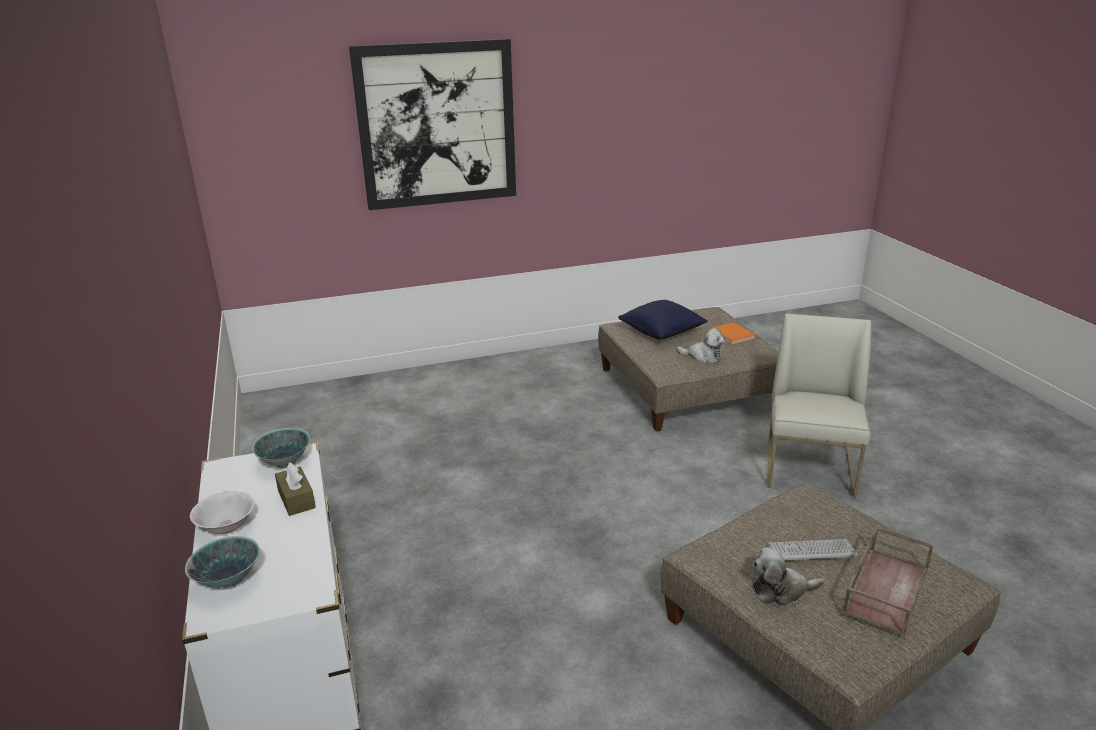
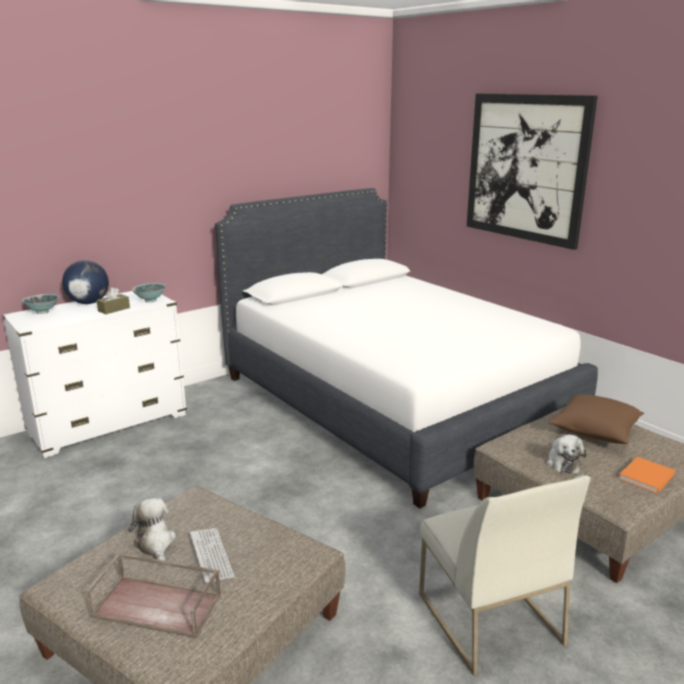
camera: 70 degrees right, 5 degrees down
(226, 527) = (88, 303): white bowl -> globe
(441, 431) = (393, 400): none -> white bed
(662, 332) = (595, 432): blue pillow -> brown pillow
(810, 469) = (487, 617): white chair -> white chair turned 75 degrees clockwise

